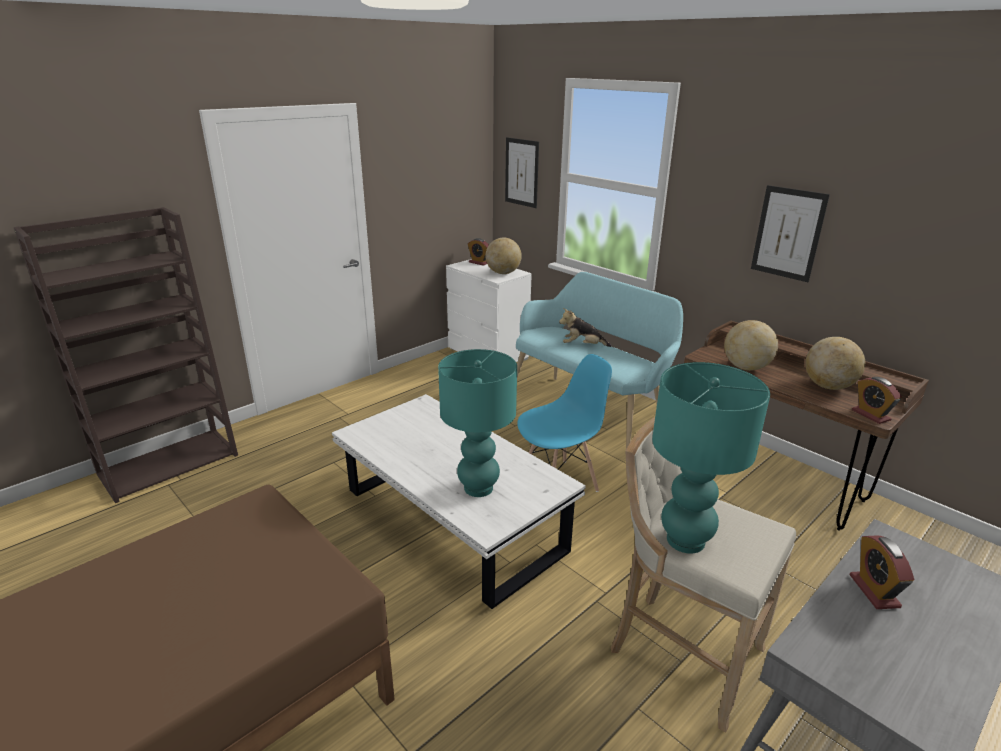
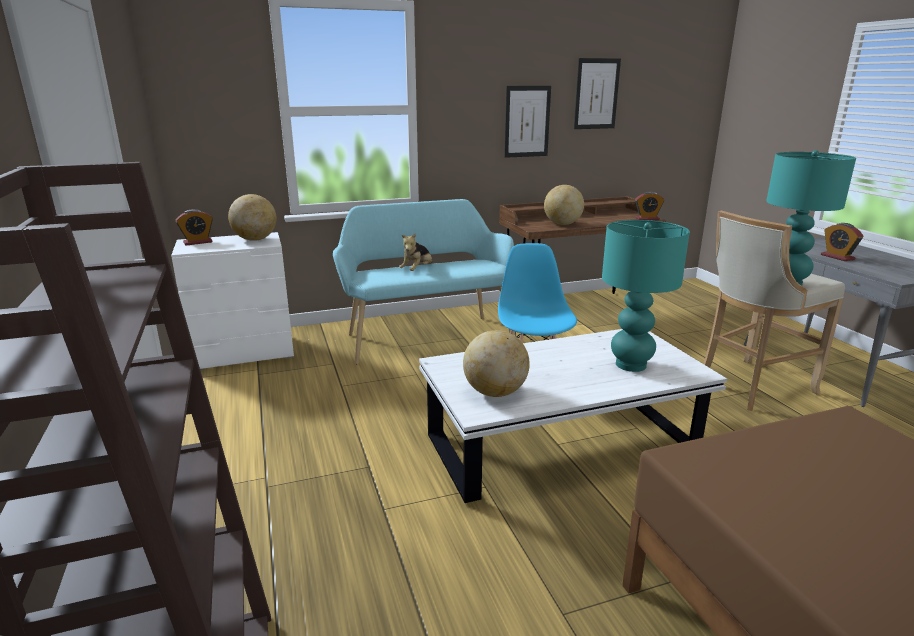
camera: 65 degrees left, 5 degrees down
(521, 172) = (211, 117): picture -> picture (596, 94)
(828, 386) = (604, 217): globe -> globe (495, 392)
(874, 591) = (837, 257): alarm clock -> alarm clock turned 45 degrees clockwise

